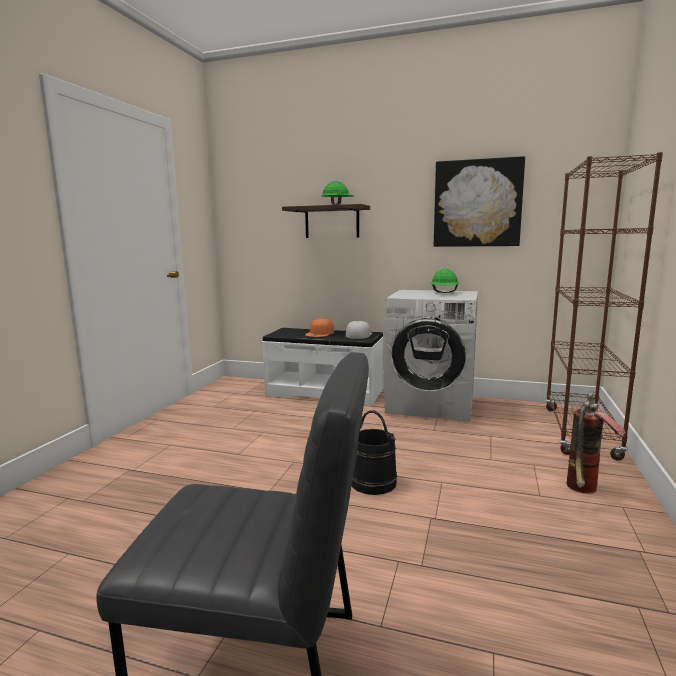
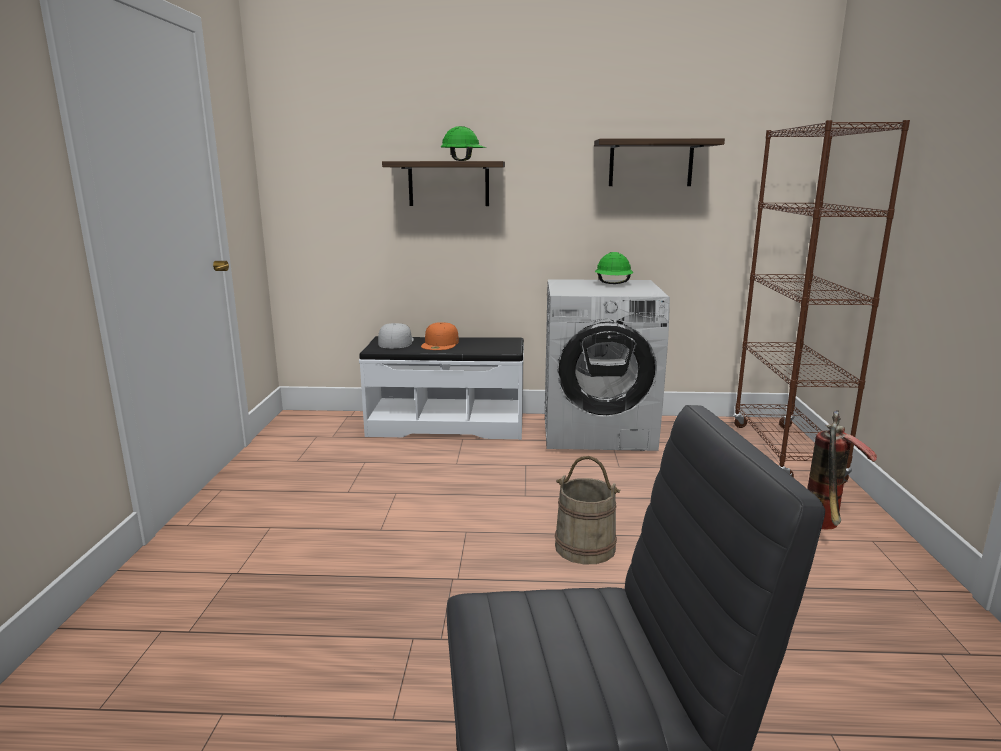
camera: 15 degrees left, 5 degrees up
(358, 334) = (495, 343): white cap -> white cap (395, 342)
(373, 482) = (585, 547): black bucket -> beige bucket
(477, 203) = (650, 163): picture -> shelf

